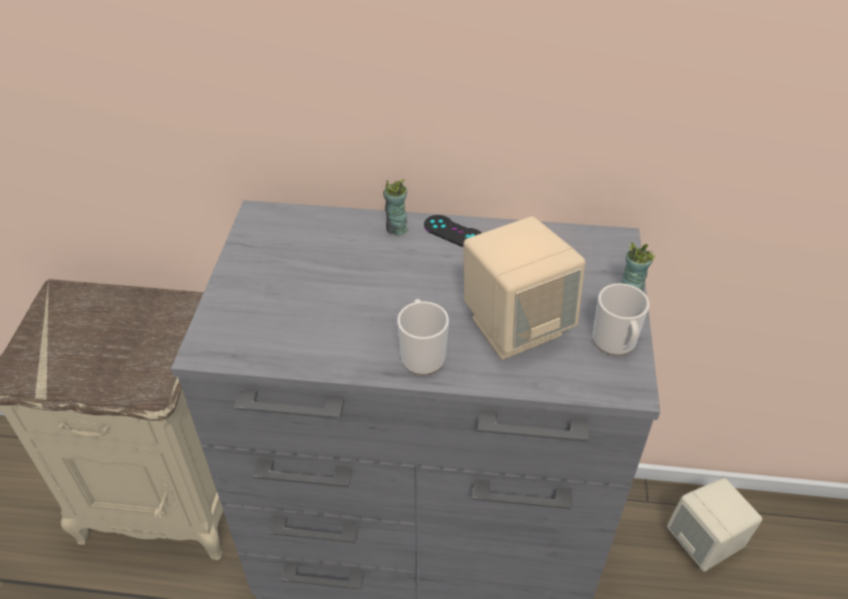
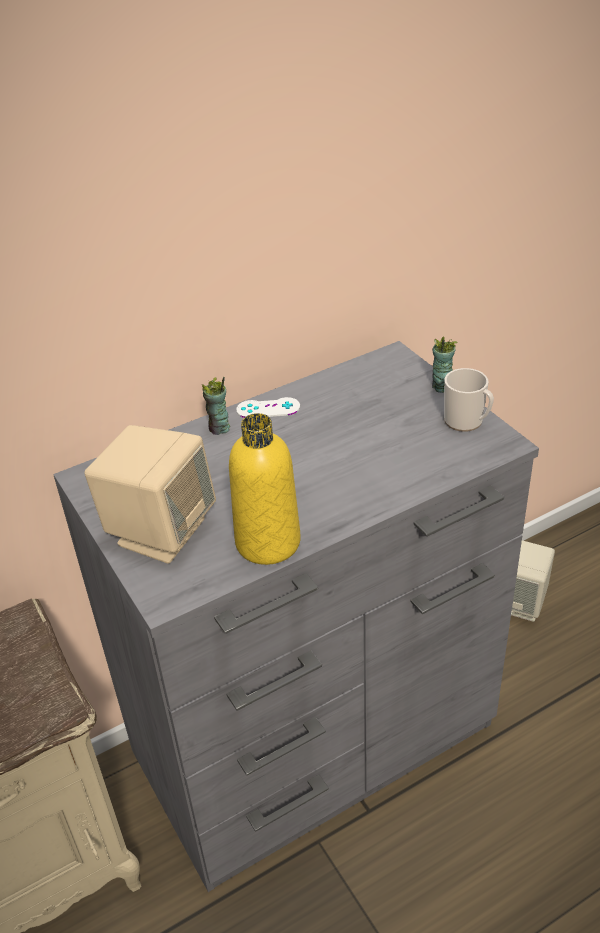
camera: 35 degrees left, 5 degrees down
(325, 351) = (268, 542): none -> yellow bottle
(422, 354) = (344, 502): mug -> none
(453, 232) = (268, 408): black game controller -> white game controller
(516, 326) = (388, 447): beige speaker -> beige speaker (160, 531)

